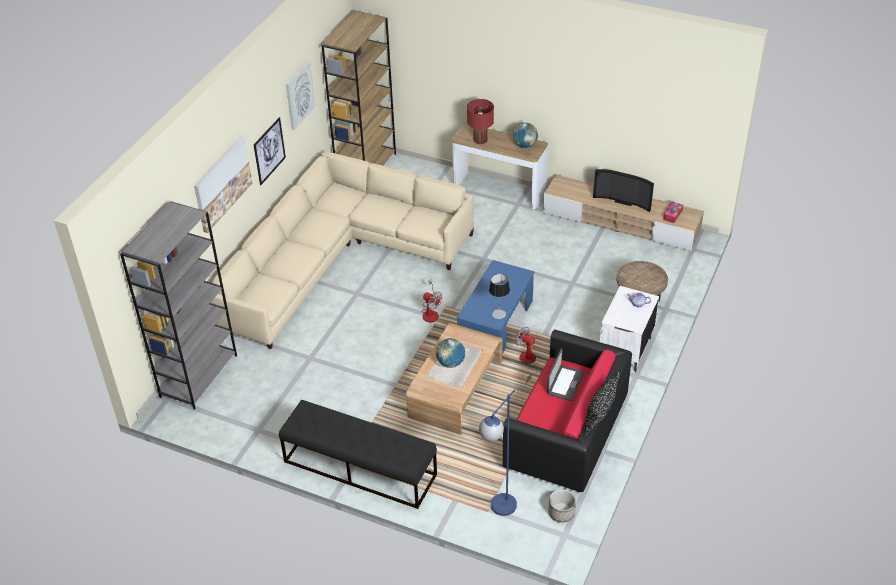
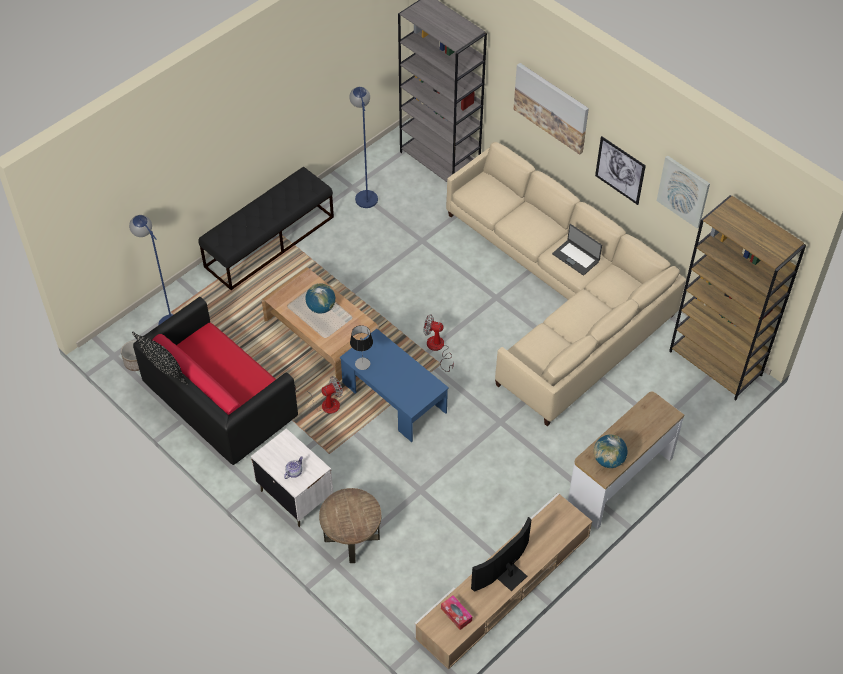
camera: 110 degrees right, 10 degrees up
(264, 417) = (365, 193): none -> blue floor lamp
(430, 312) = (438, 348): fan -> fan turned 45 degrees clockwise
(480, 140) = (639, 418): red table lamp -> none
(565, 383) = (242, 384): laptop -> laptop (576, 257)

